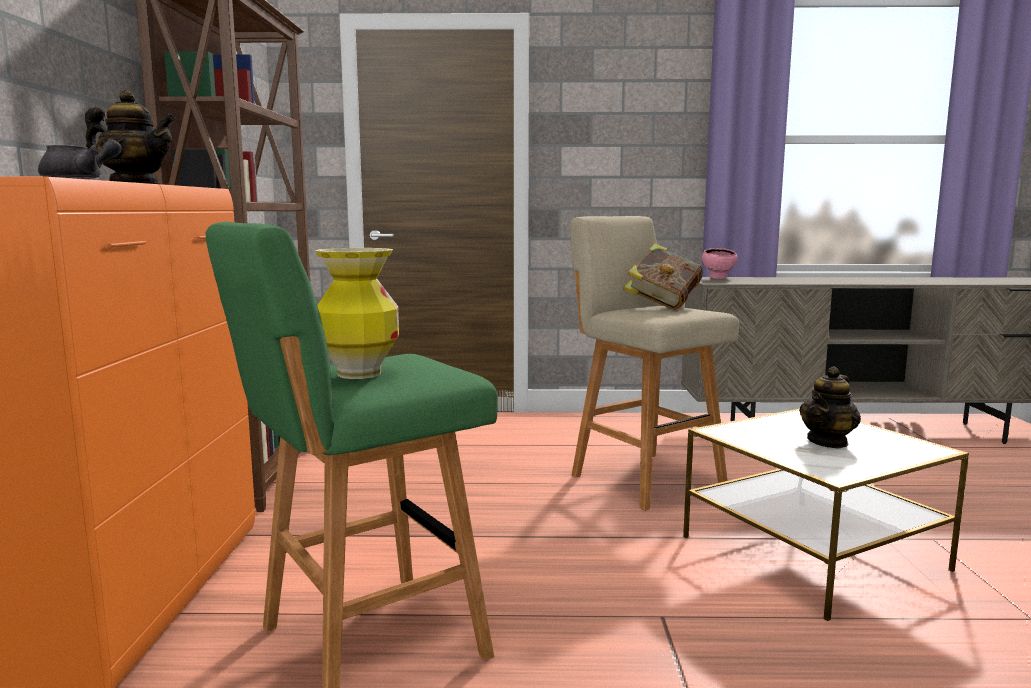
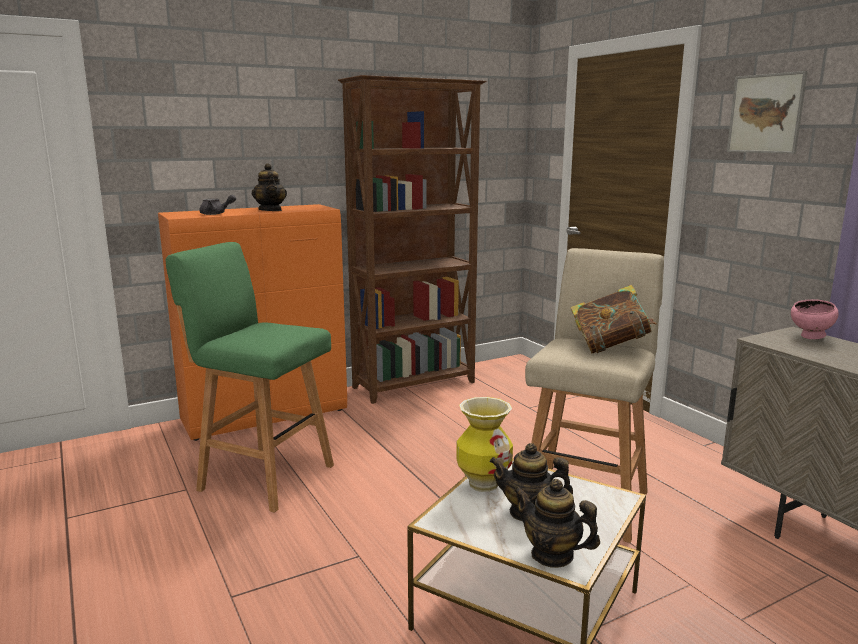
camera: 60 degrees right, 5 degrees up
(359, 374) = (248, 331): vase -> vase (483, 484)
(611, 101) = (765, 114): none -> picture
(911, 450) = (552, 555): none -> teapot

